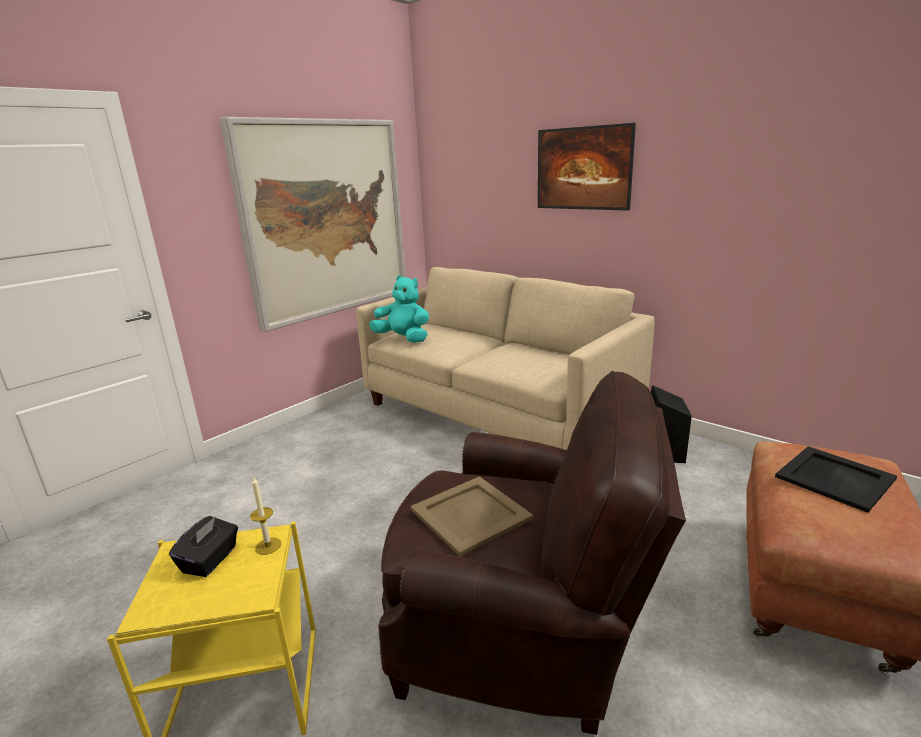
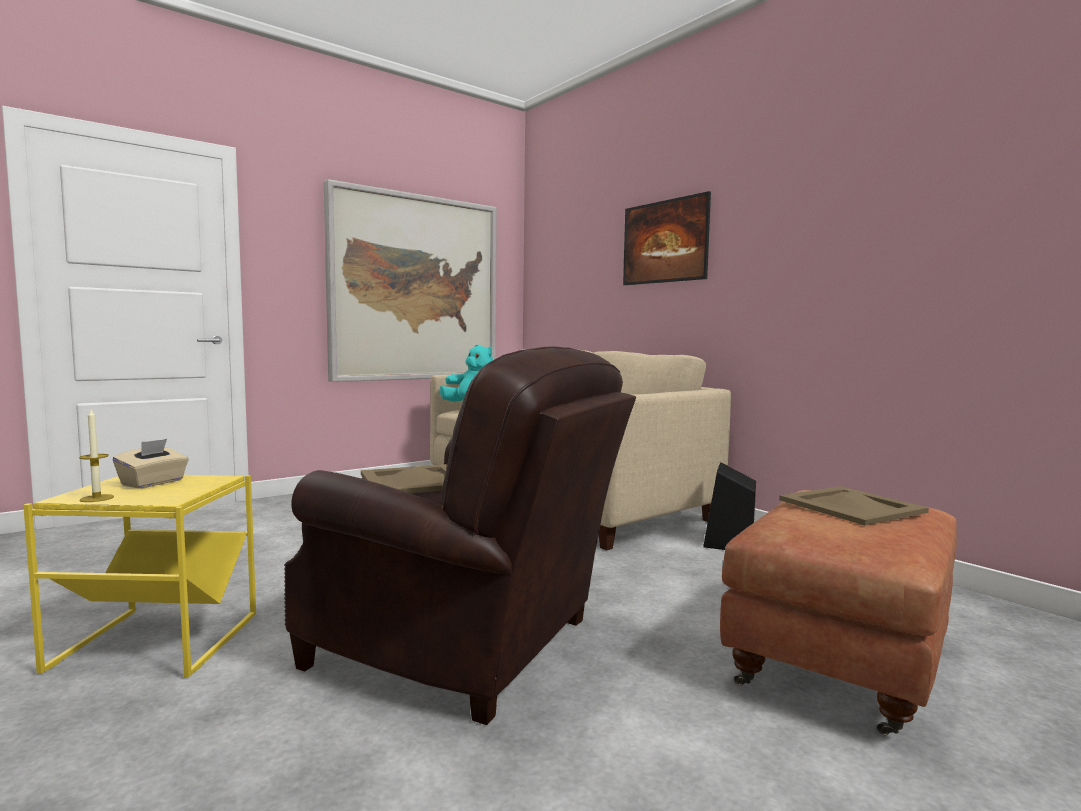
camera: 10 degrees right, 15 degrees down
(210, 560) = (153, 483): black tissue box -> beige tissue box
(268, 546) = (211, 482): candle -> candle (97, 498)
(833, 478) = (850, 506): black tray -> beige tray

